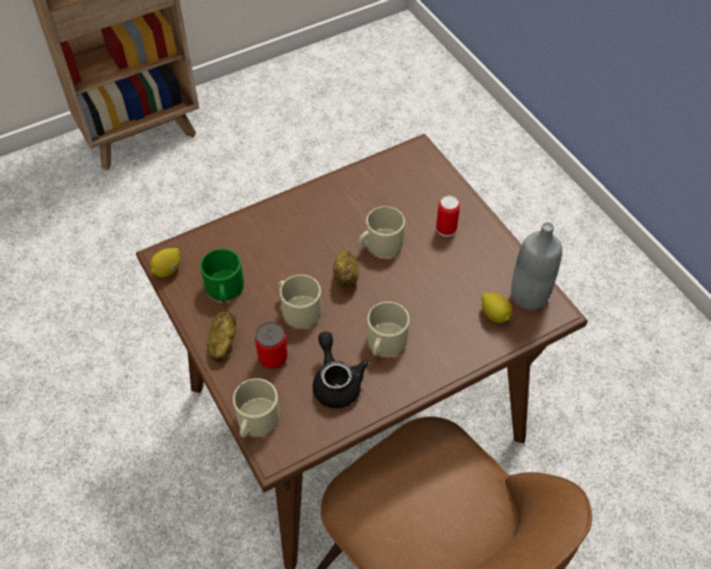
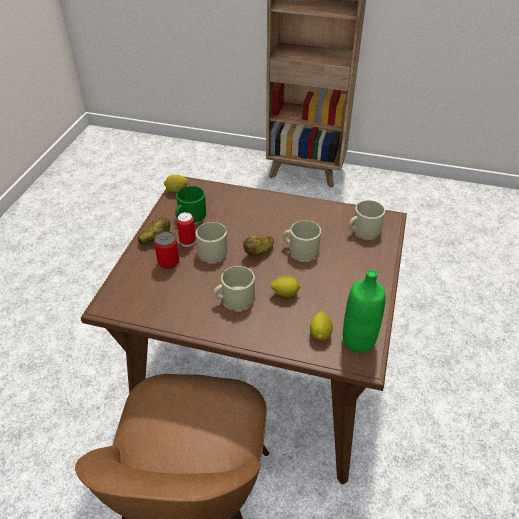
camera: 45 degrees right, 10 degrees down
(256, 421) = (119, 284): beige mug -> beige mug (363, 230)
(336, 382) = (182, 297): black teapot -> none
(422, 301) = (285, 293): none -> lemon
(446, 229) = (351, 268): can -> can (187, 241)
(529, 295) = (358, 340): grey bottle -> green bottle

